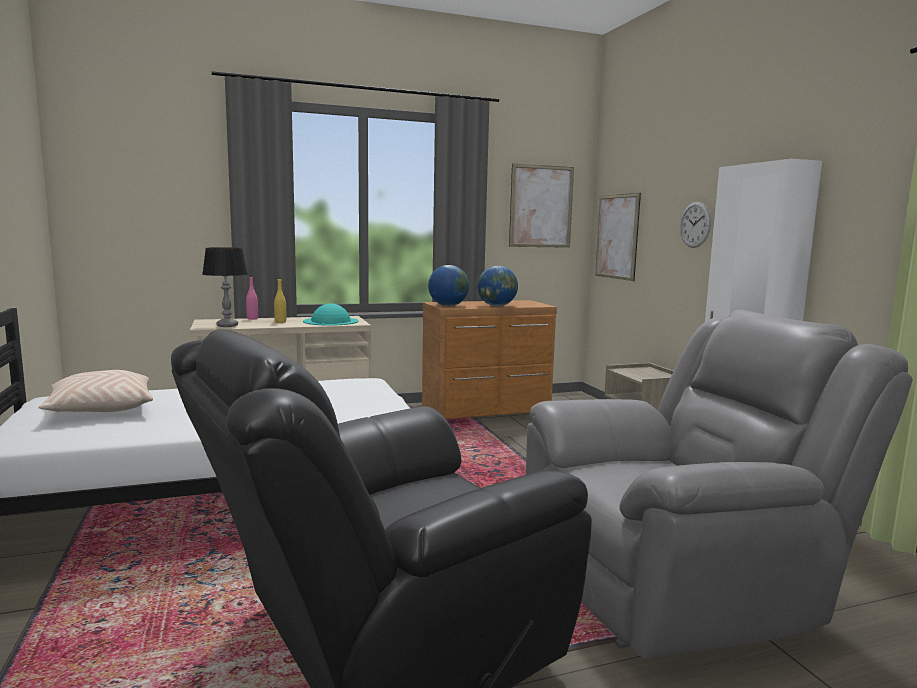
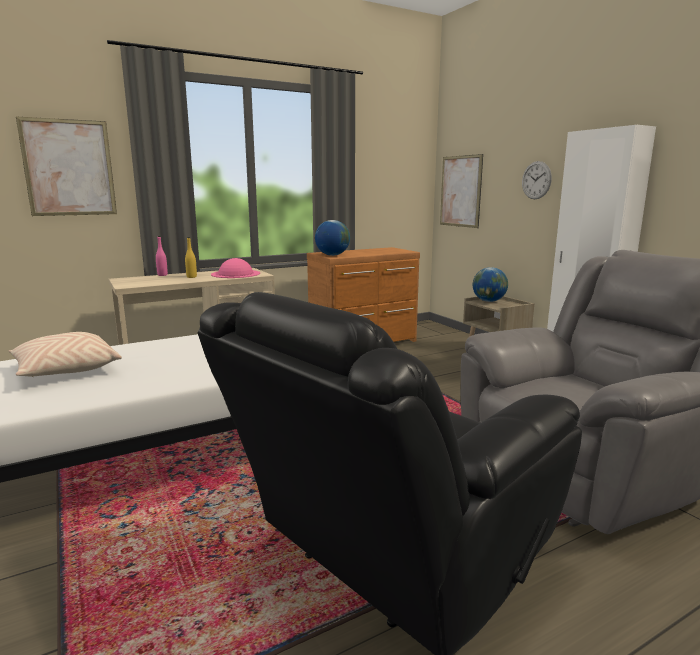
camera: 10 degrees left, 5 degrees up
(227, 326) = (146, 283): table lamp -> none
(331, 321) = (235, 274): turquoise hat -> pink hat
(497, 306) = (372, 253): globe -> globe (489, 301)
(541, 206) = (396, 167): picture -> picture (69, 168)

